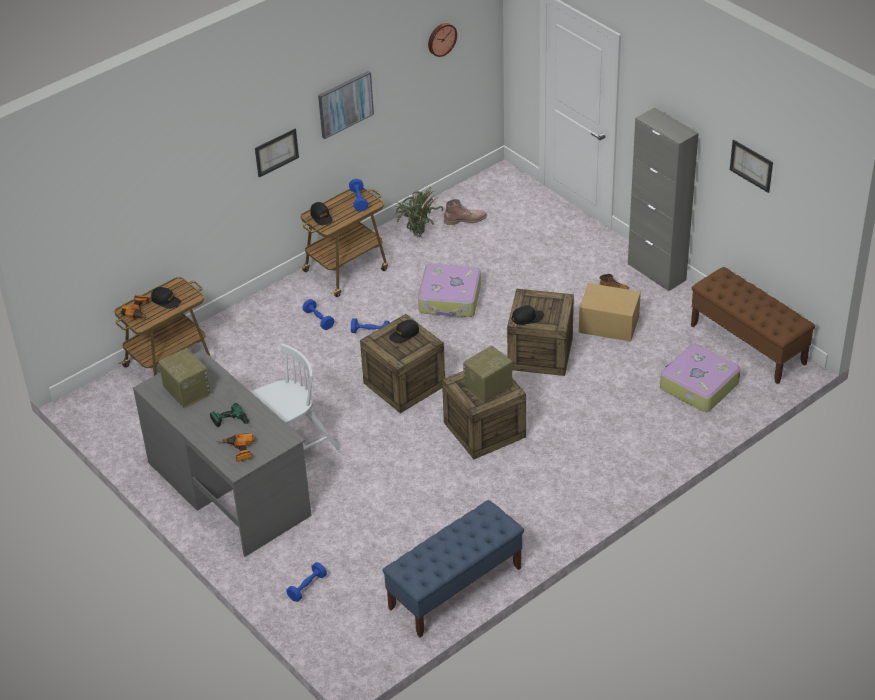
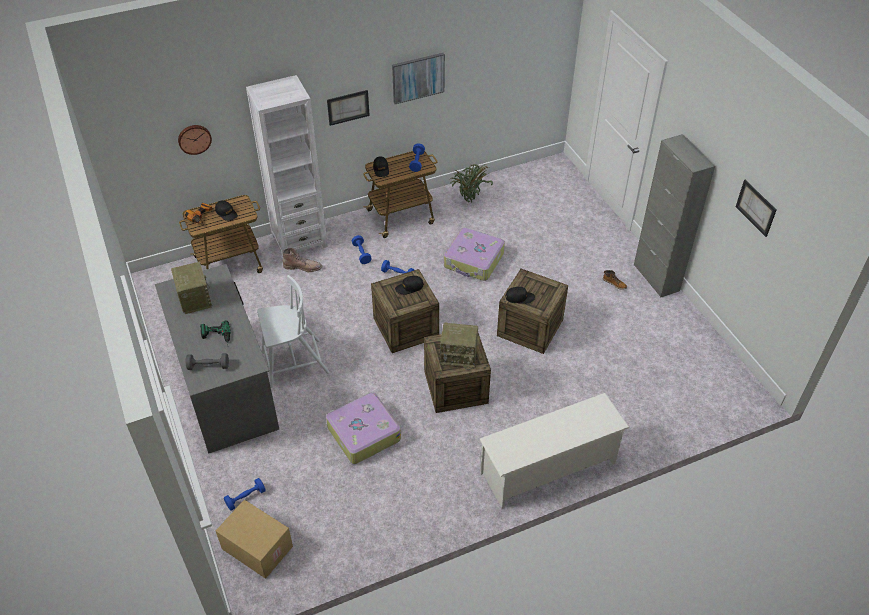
camera: 15 degrees right, 5 degrees up
(238, 451) = (208, 366): power drill -> grey dumbbell
(239, 321) = (299, 240): none -> white bookcase
(441, 39) = (517, 38): wall clock -> wall clock (194, 138)
(455, 588) = (369, 536): blue bench -> none
(465, 219) = (512, 195): brown boot -> brown boot (303, 267)
(487, 388) = (459, 356): radio -> radio turned 150 degrees counterclockwise
(608, 325) = (597, 316): cardboard box -> cardboard box (256, 548)
(612, 482) = (548, 468): none -> white shoe rack
(698, 386) = (657, 393): suitcase -> suitcase (363, 433)
(748, 345) = (716, 365): brown bench -> none

